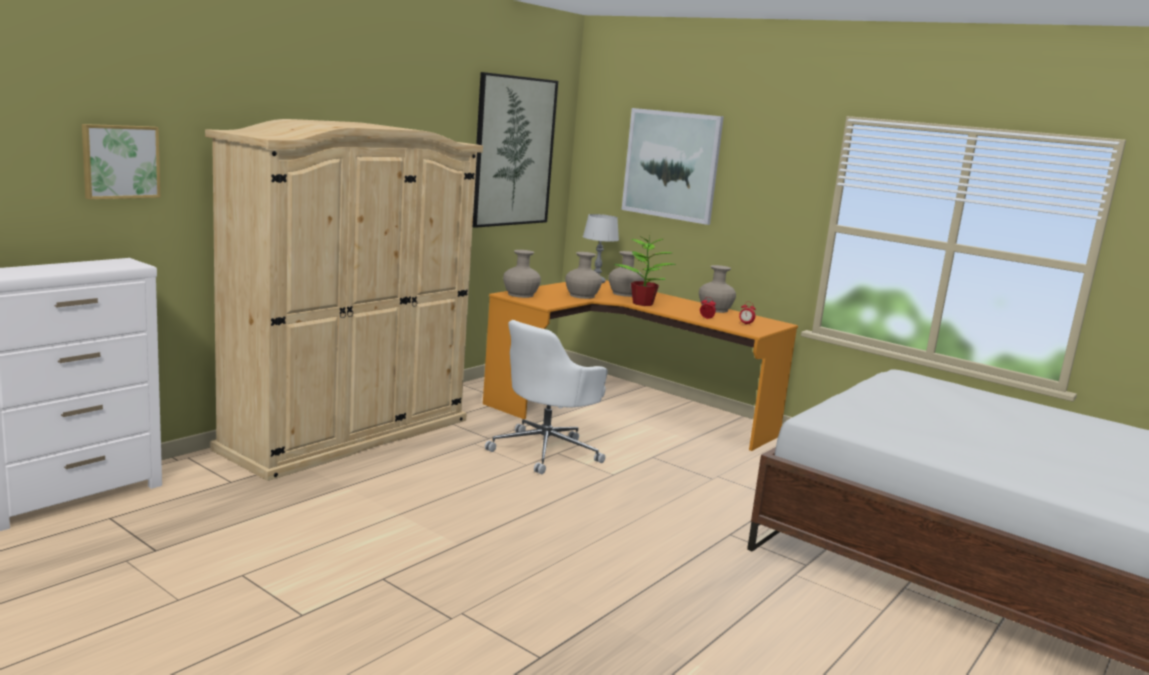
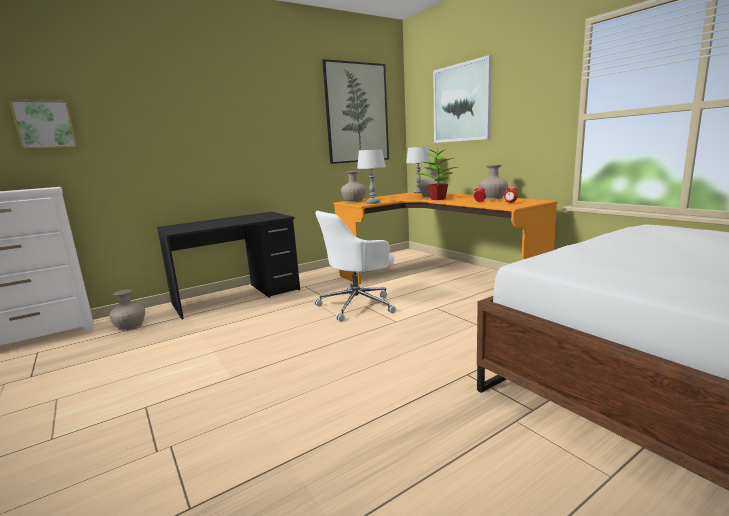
camera: 20 degrees right, 0 degrees up
(347, 434) = (237, 296): beige wardrobe -> black desk
(556, 302) = (373, 203): none -> grey table lamp
(582, 295) = (397, 198): beige vase -> beige vase (130, 326)

